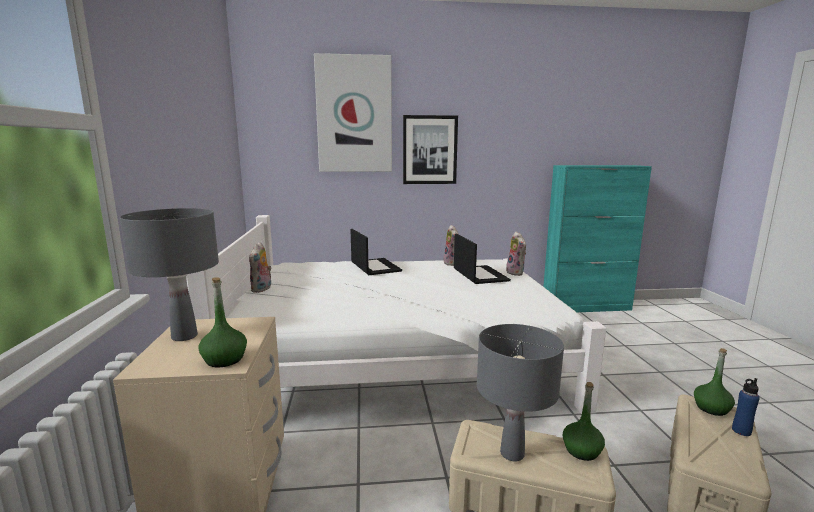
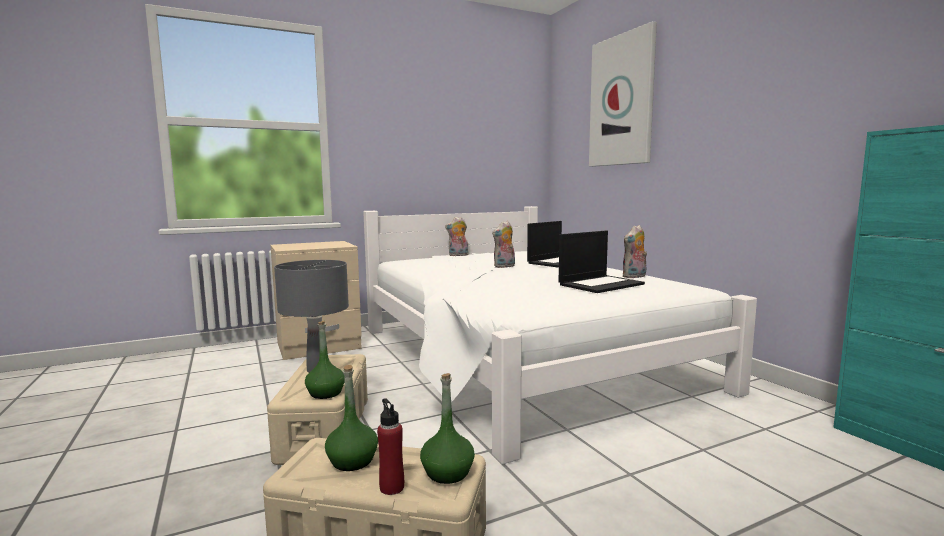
camera: 70 degrees right, 5 degrees down
(184, 336) = (320, 243): grey table lamp -> none
(225, 359) = (291, 248): green bottle -> green bottle (352, 461)
(429, 150) = (692, 131): picture -> none
(516, 273) = (650, 295): plush toy -> plush toy (504, 266)
(741, 431) = (392, 487): blue bottle -> red bottle

